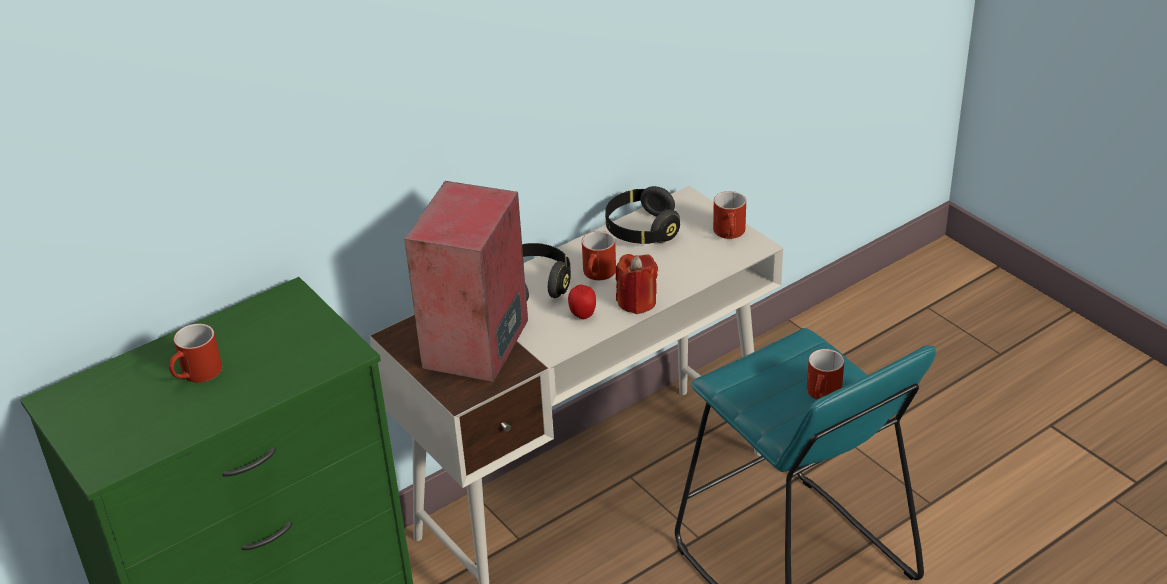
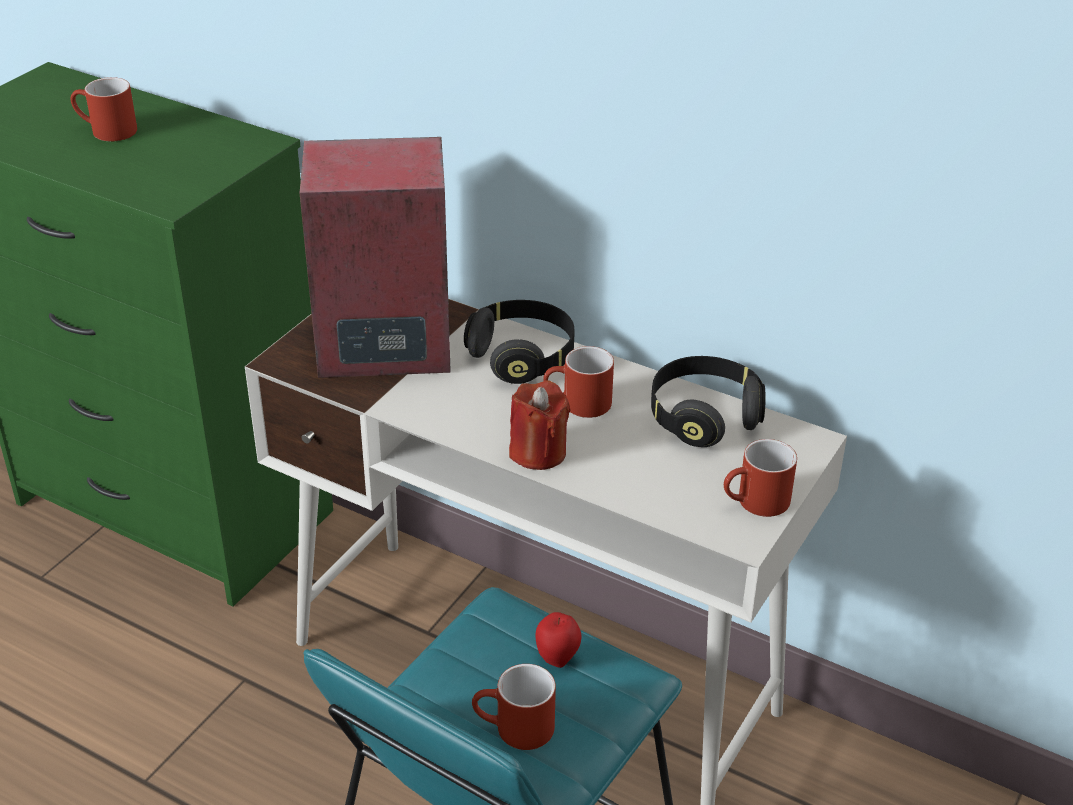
camera: 65 degrees right, 0 degrees up
(582, 315) = (484, 413): apple -> apple (557, 658)

